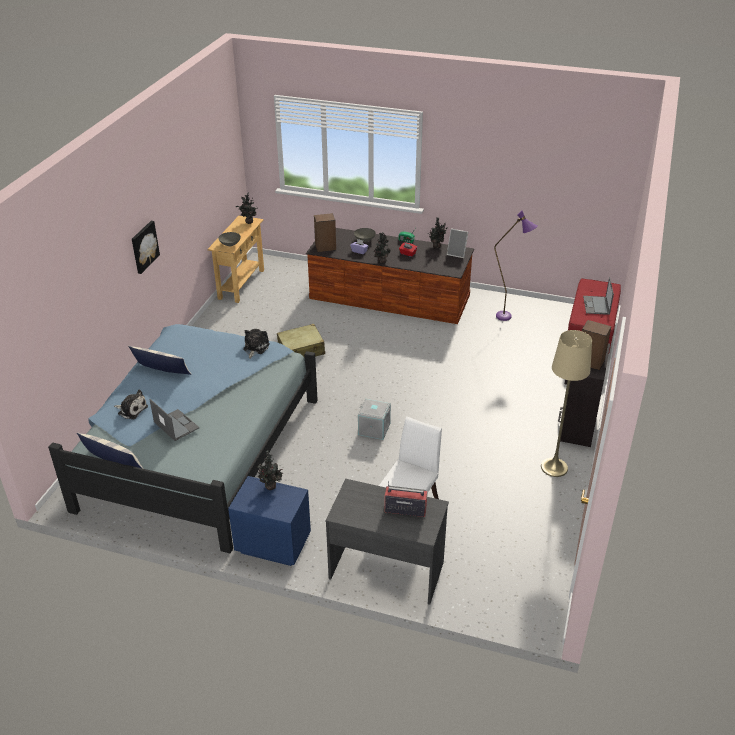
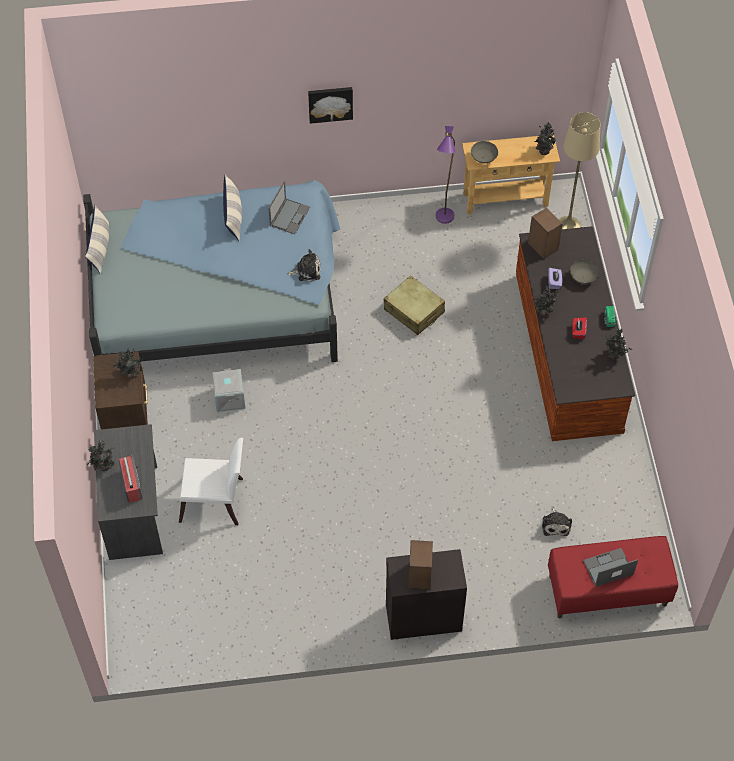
camera: 65 degrees right, 20 degrees up
(131, 410) = (169, 223): plush toy -> plush toy (555, 524)
(176, 425) = (162, 266): laptop -> laptop (290, 216)
(272, 544) = (126, 412): blue nightstand -> brown nightstand
(373, 429) = (317, 429): grey storage box -> grey storage box (229, 398)
(374, 524) = (104, 467): none -> potted plant
(457, 253) = (610, 382): picture frame -> none
(509, 318) = (597, 491): purple floor lamp -> purple floor lamp (444, 222)
(554, 467) = (339, 612): beige floor lamp -> beige floor lamp (568, 227)

